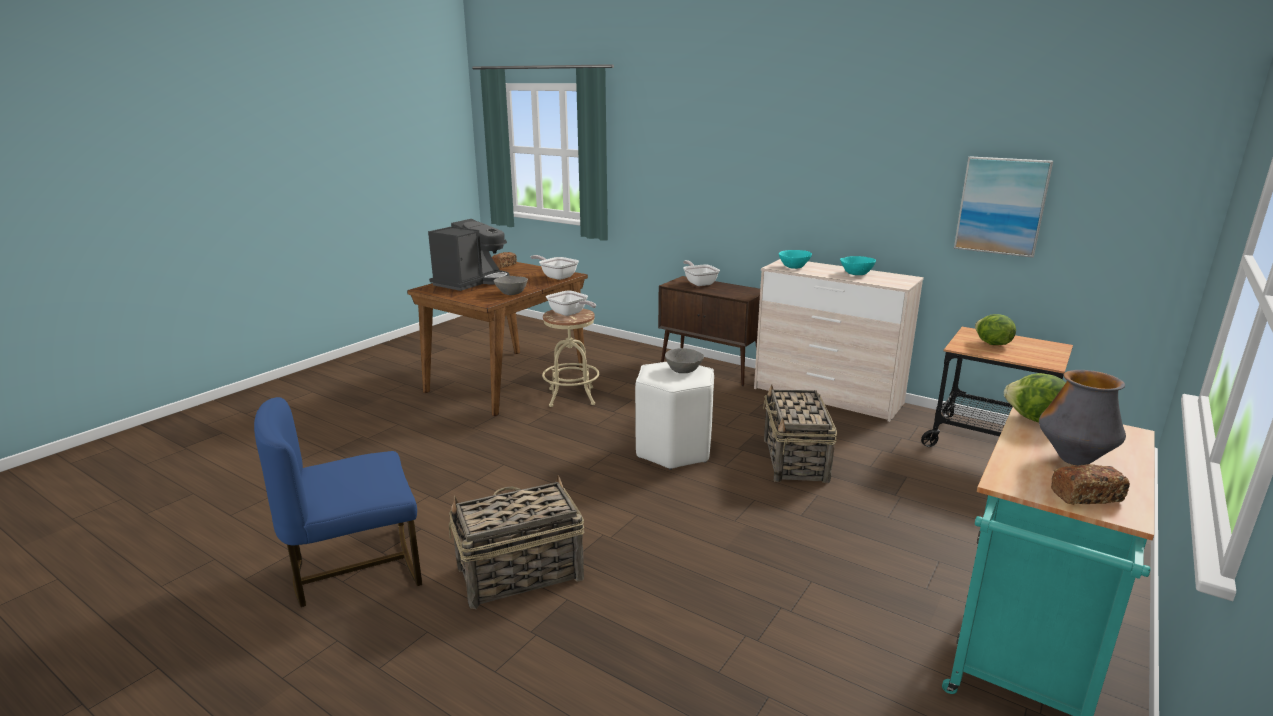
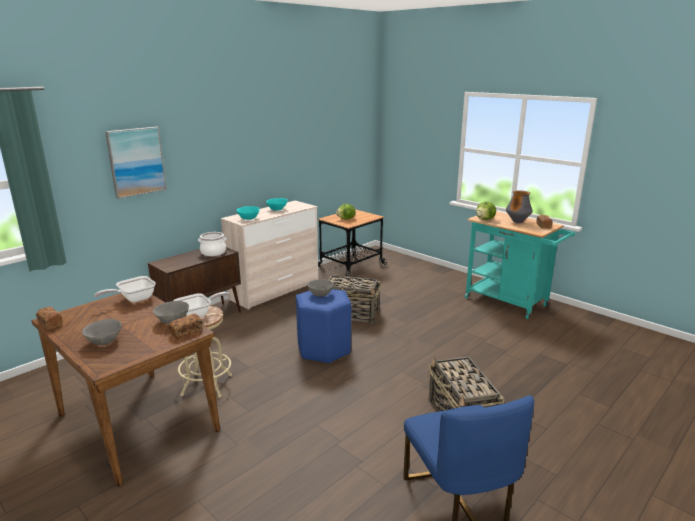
camera: 80 degrees left, 0 degrees up
(471, 282) = (104, 341): coffee machine -> grey bowl
(487, 300) = (186, 332): none -> bread
(674, 450) = (323, 349): white stool -> blue stool
(699, 283) = (176, 259): frying pan -> none
(735, 292) = (213, 252): none -> cooking pot
(1001, 206) = (318, 152): picture -> picture (136, 161)

